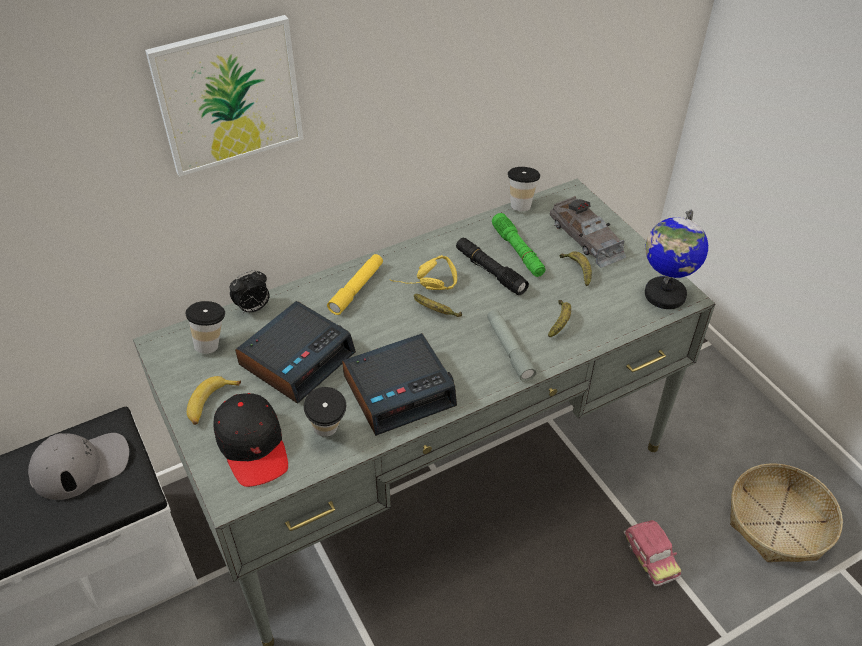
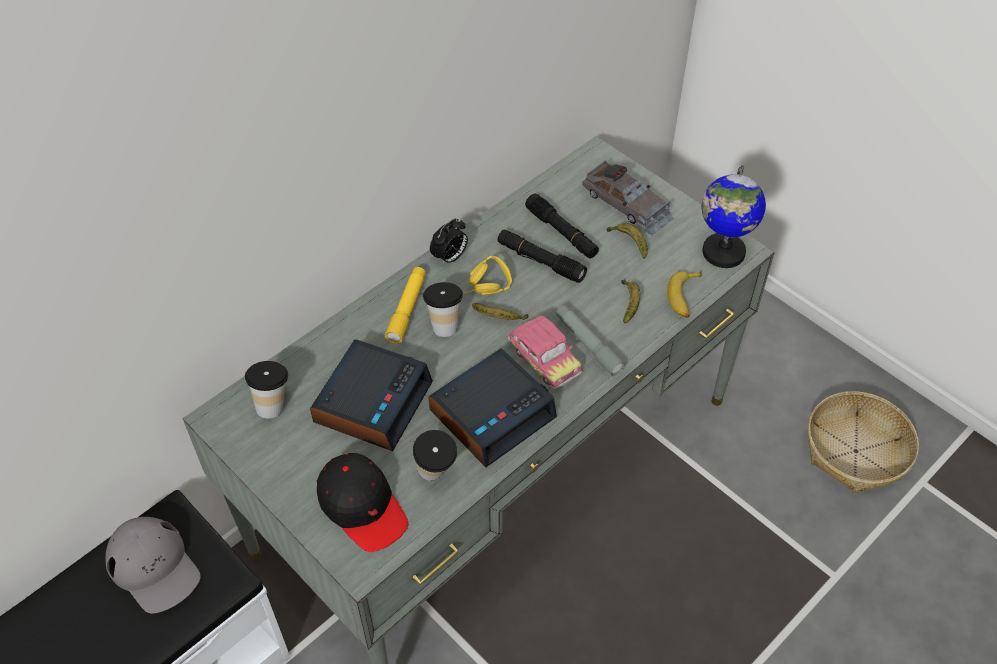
camera: 15 degrees left, 5 degrees up
(81, 465) = (154, 567): grey cap -> grey cap turned 90 degrees clockwise
(210, 404) = (299, 472): banana -> banana (684, 298)
(229, 95) = (264, 142): picture -> none
(253, 308) = (303, 355): alarm clock -> alarm clock (450, 258)
(518, 251) = (561, 232): green flashlight -> black flashlight
(521, 204) = (547, 177): cup -> cup (444, 324)
(650, 557) = (743, 515): toy car -> toy car (544, 360)

